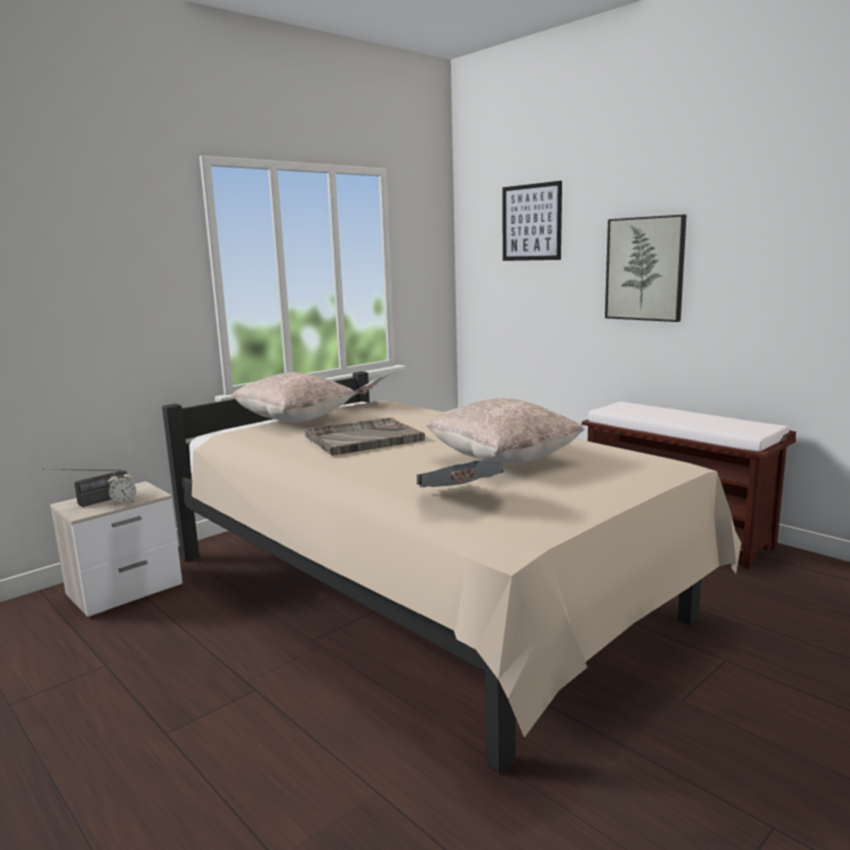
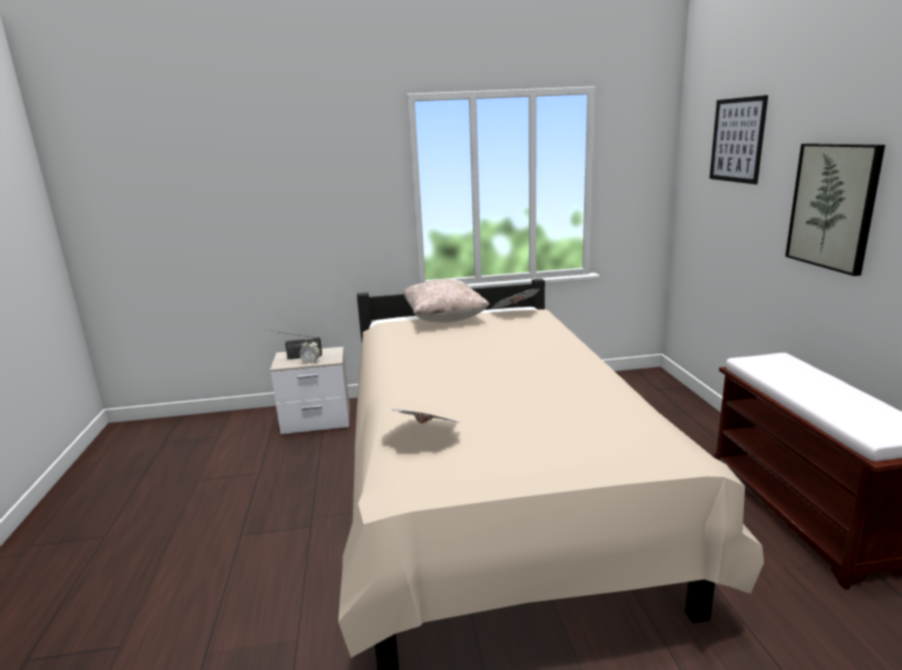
camera: 35 degrees right, 5 degrees up
(362, 438) = (458, 350): grey tray -> none
(502, 460) = (522, 403): beige pillow -> none

